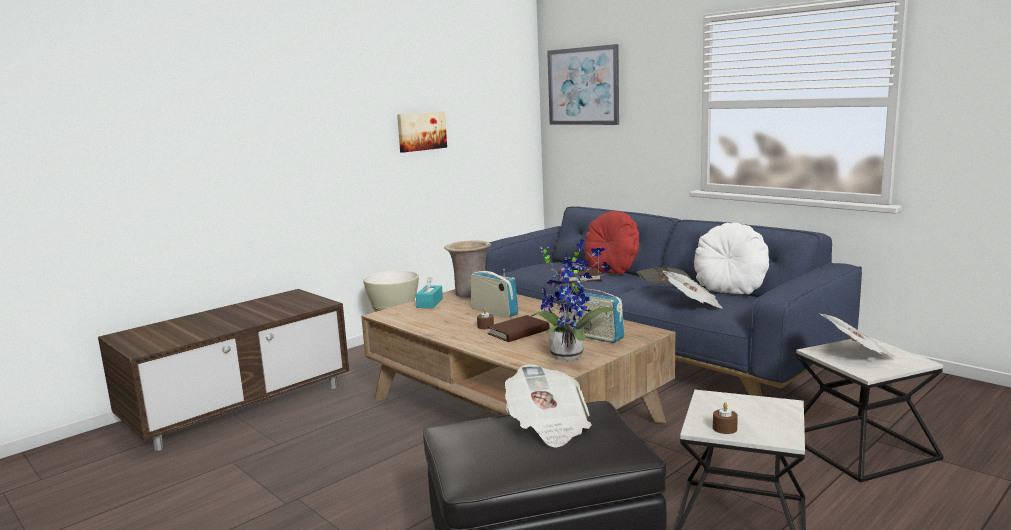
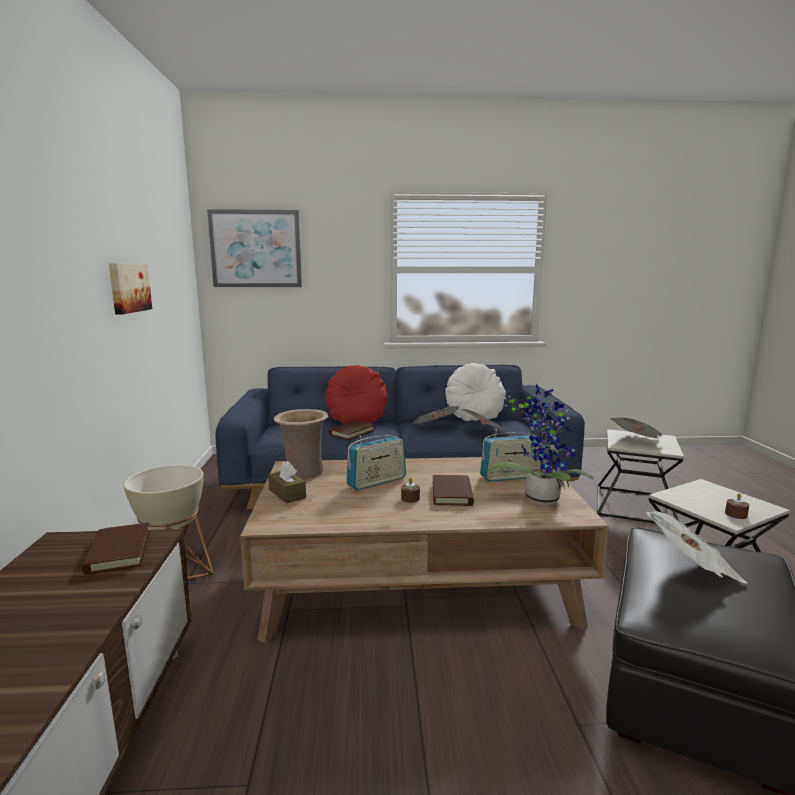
camera: 50 degrees left, 0 degrees up
(301, 304) = (119, 552): none -> brown book
(430, 303) = (287, 494): turquoise tissue box -> brown tissue box
(494, 312) = (376, 482): radio -> radio turned 150 degrees clockwise

